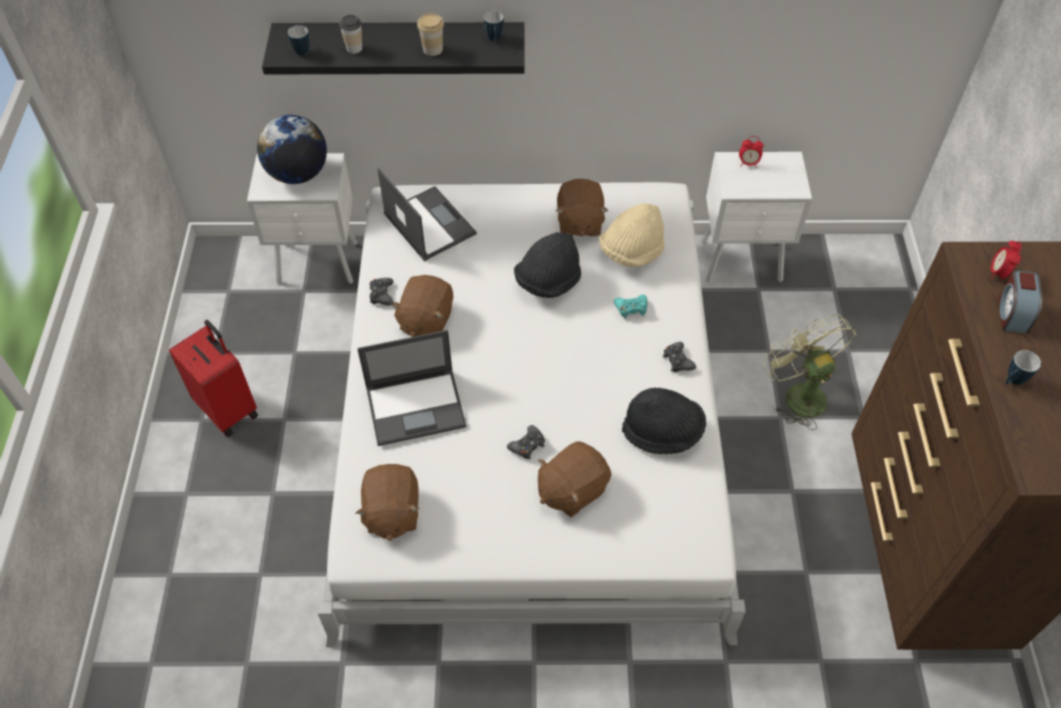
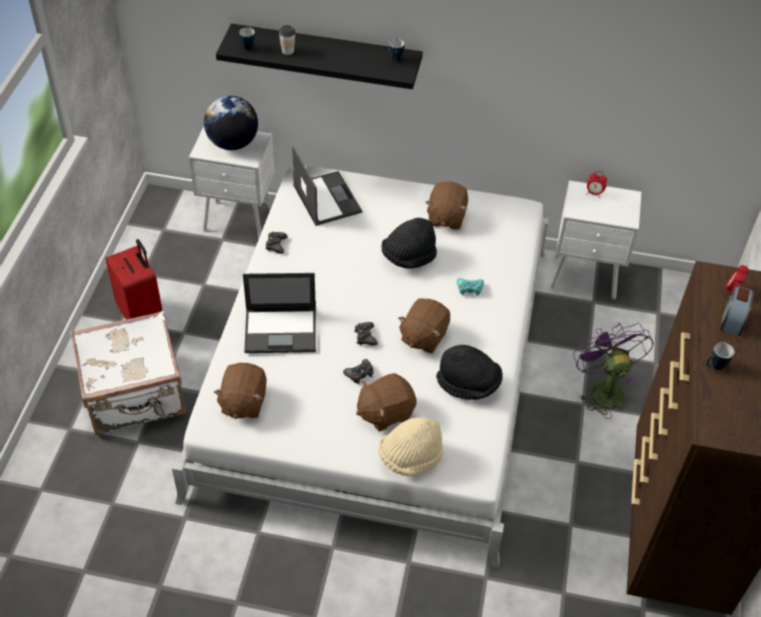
camera: 10 degrees right, 5 degrees down
(243, 513) = (135, 395): none -> white suitcase
(425, 320) = (305, 269): brown plush toy -> brown plush toy (423, 336)
(432, 49) = (346, 60): cup -> none
(631, 252) = (481, 246): beige hat -> beige hat (410, 457)
(678, 361) = (496, 334): black game controller -> black game controller (365, 336)
(798, 394) = (603, 389): green fan -> purple fan

